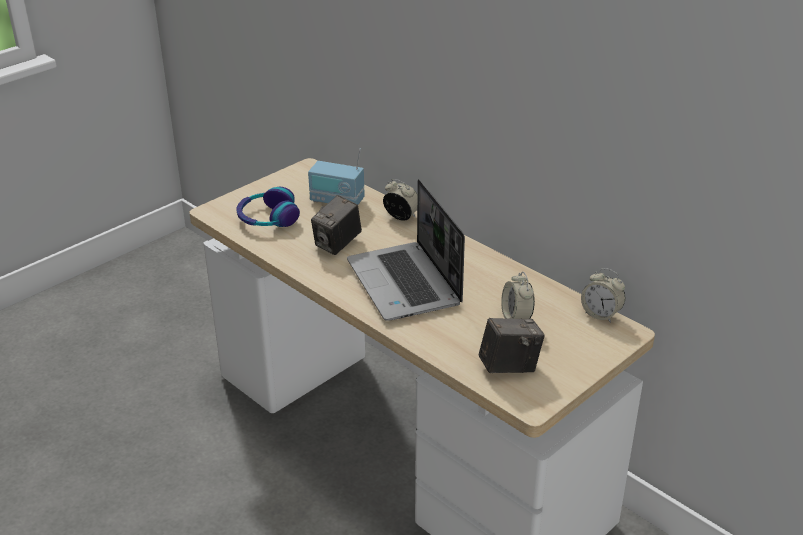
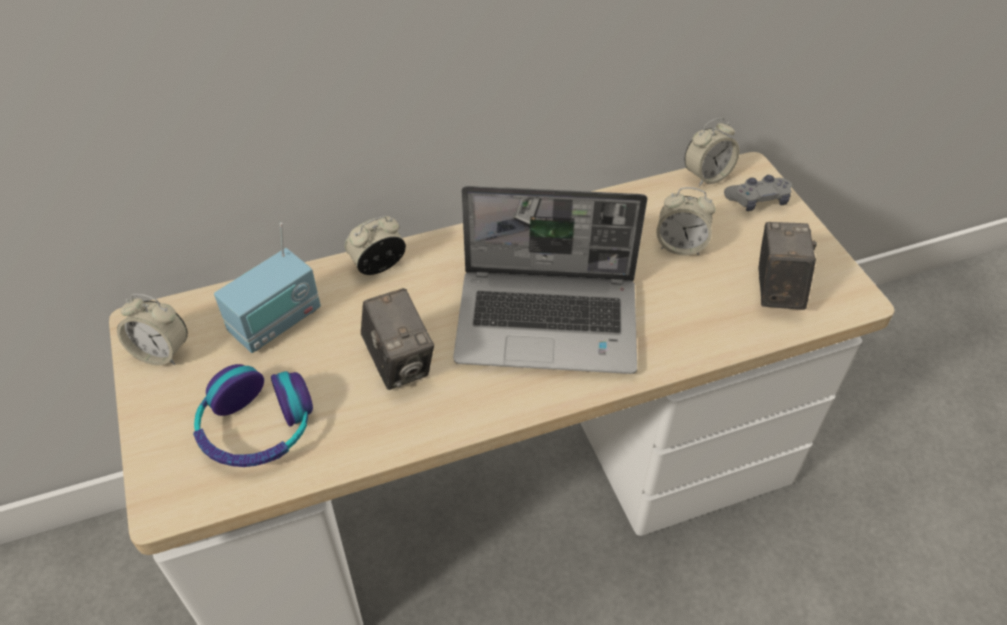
camera: 65 degrees left, 15 degrees up
(295, 178) = (162, 352): none -> alarm clock
(596, 342) = (757, 200): none -> grey game controller

